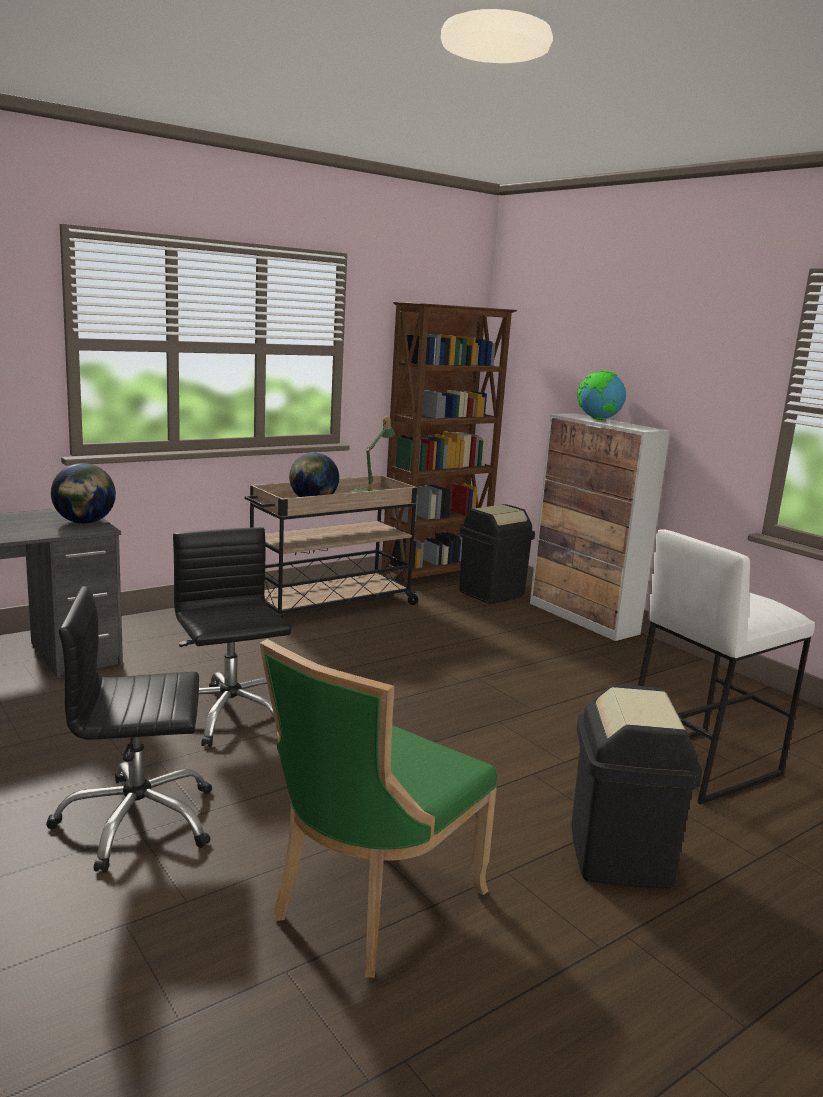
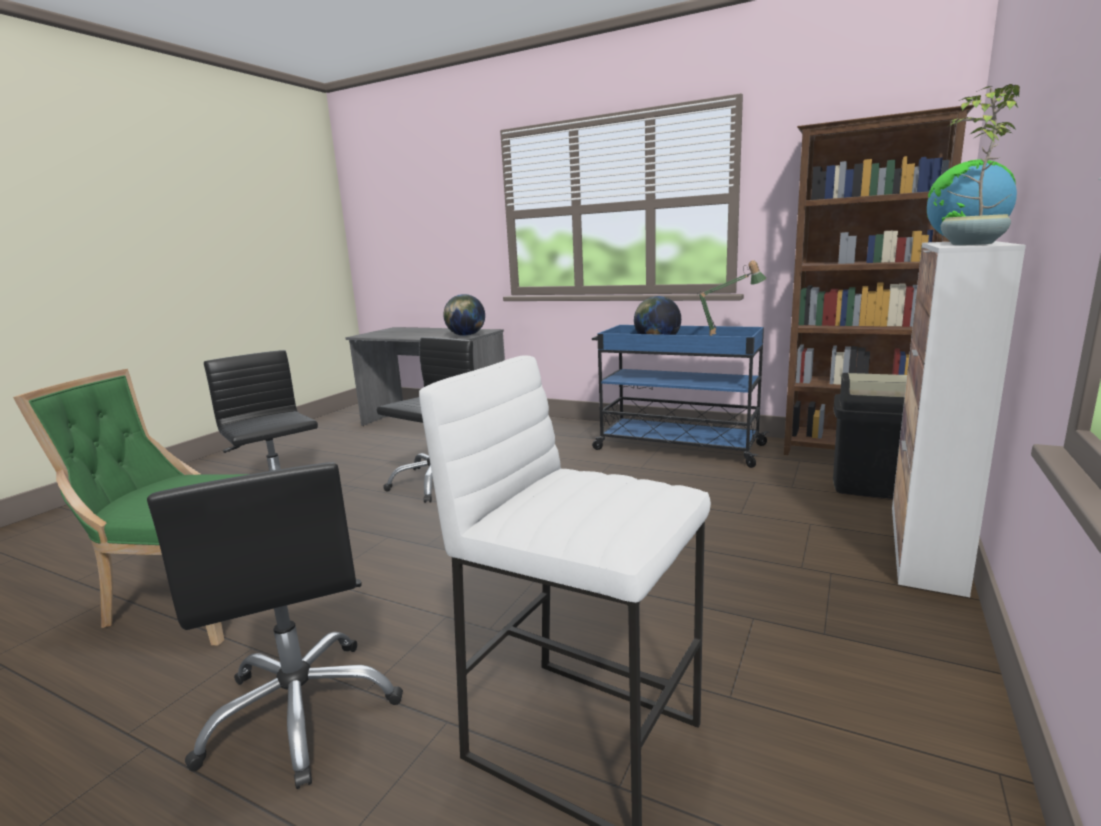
camera: 65 degrees right, 0 degrees up
(329, 606) = (676, 447): beige cart -> blue cart
(620, 855) = (302, 711): black trash can -> black office chair
(634, 426) = (970, 244): none -> potted plant

